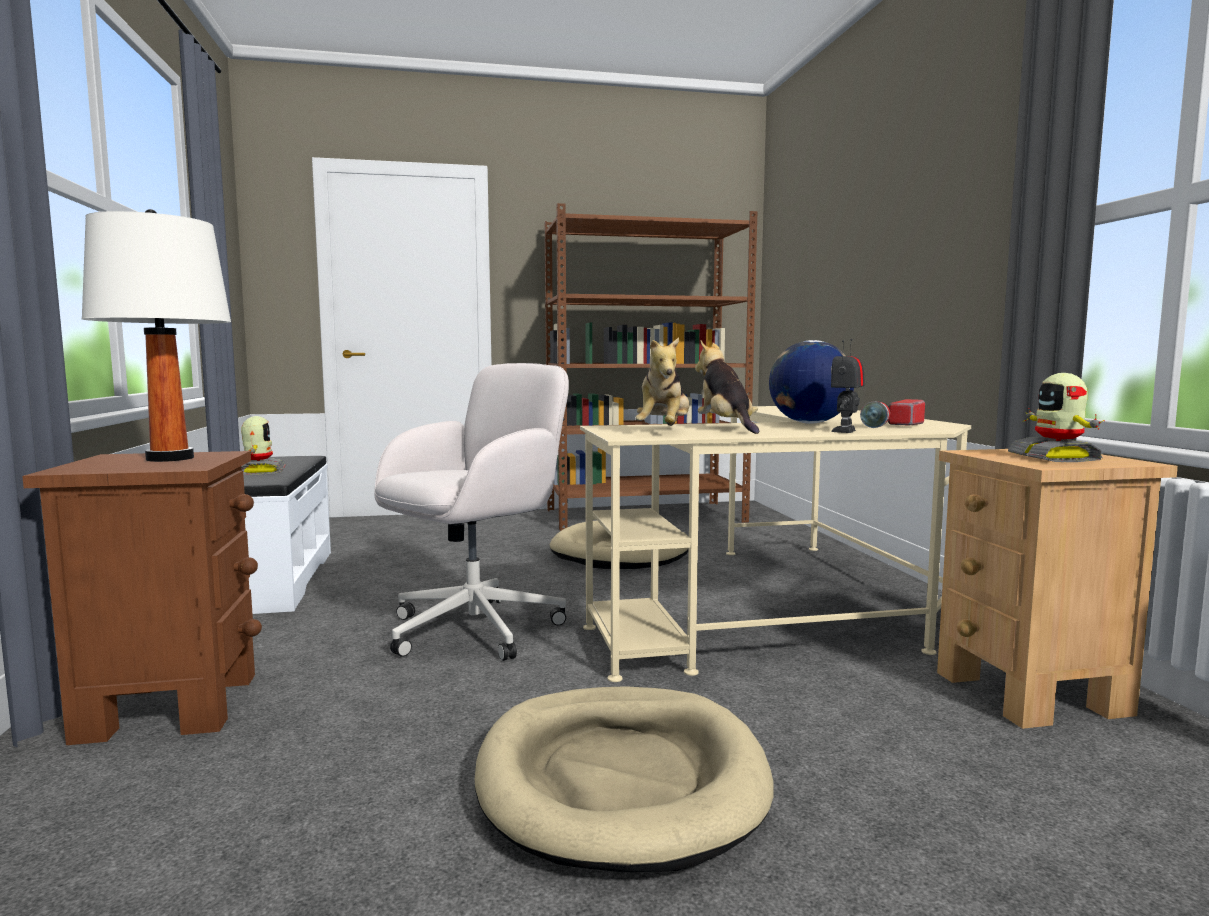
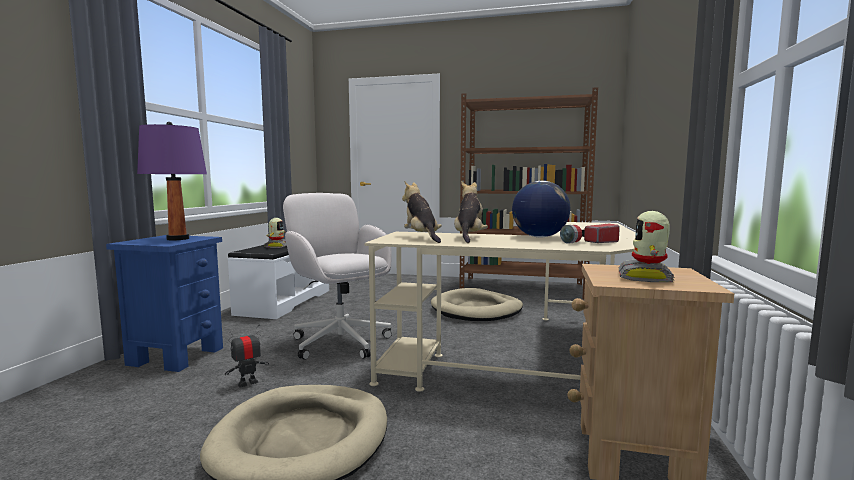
camera: 25 degrees right, 0 degrees up
(170, 458) = (178, 239): white table lamp -> purple table lamp
(173, 705) = (178, 356): brown nightstand -> blue nightstand
(474, 630) = (341, 343): white office chair -> white office chair turned 105 degrees counterclockwise
(664, 431) = (422, 238): plush toy -> plush toy turned 120 degrees clockwise
(845, 431) = (534, 245): toy robot -> toy robot (247, 383)

